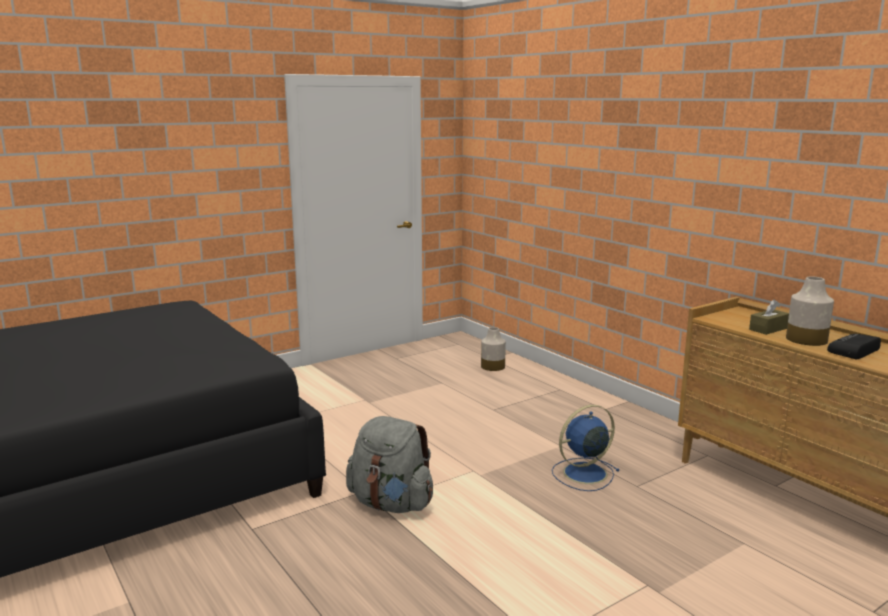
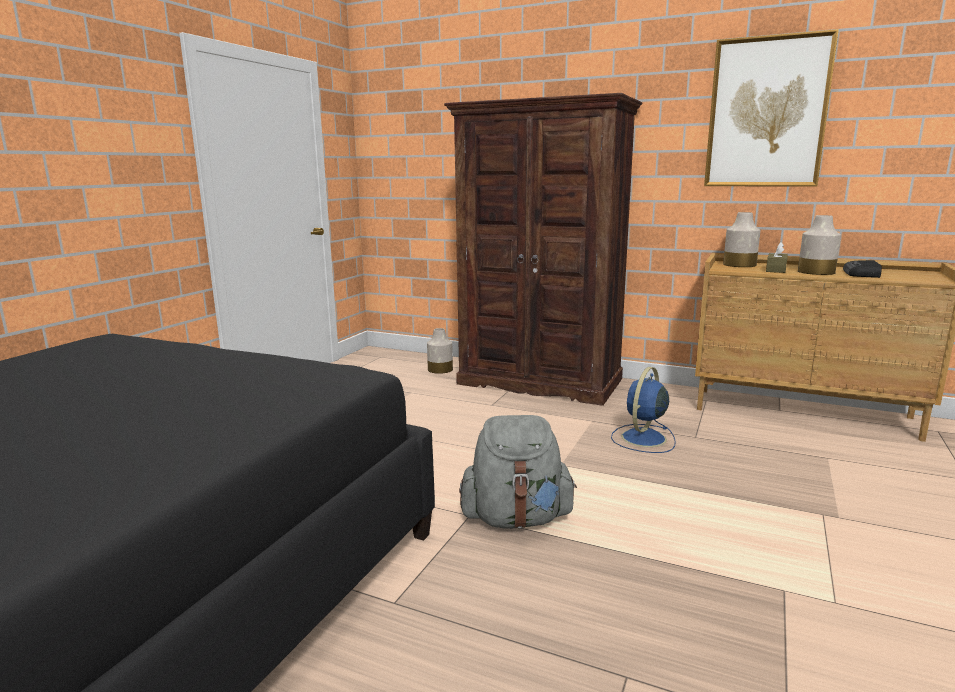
camera: 30 degrees left, 0 degrees up
(565, 398) = (539, 381): none -> brown wardrobe
(748, 315) = (739, 264): none -> beige vase
(796, 152) = (767, 113): none -> picture

